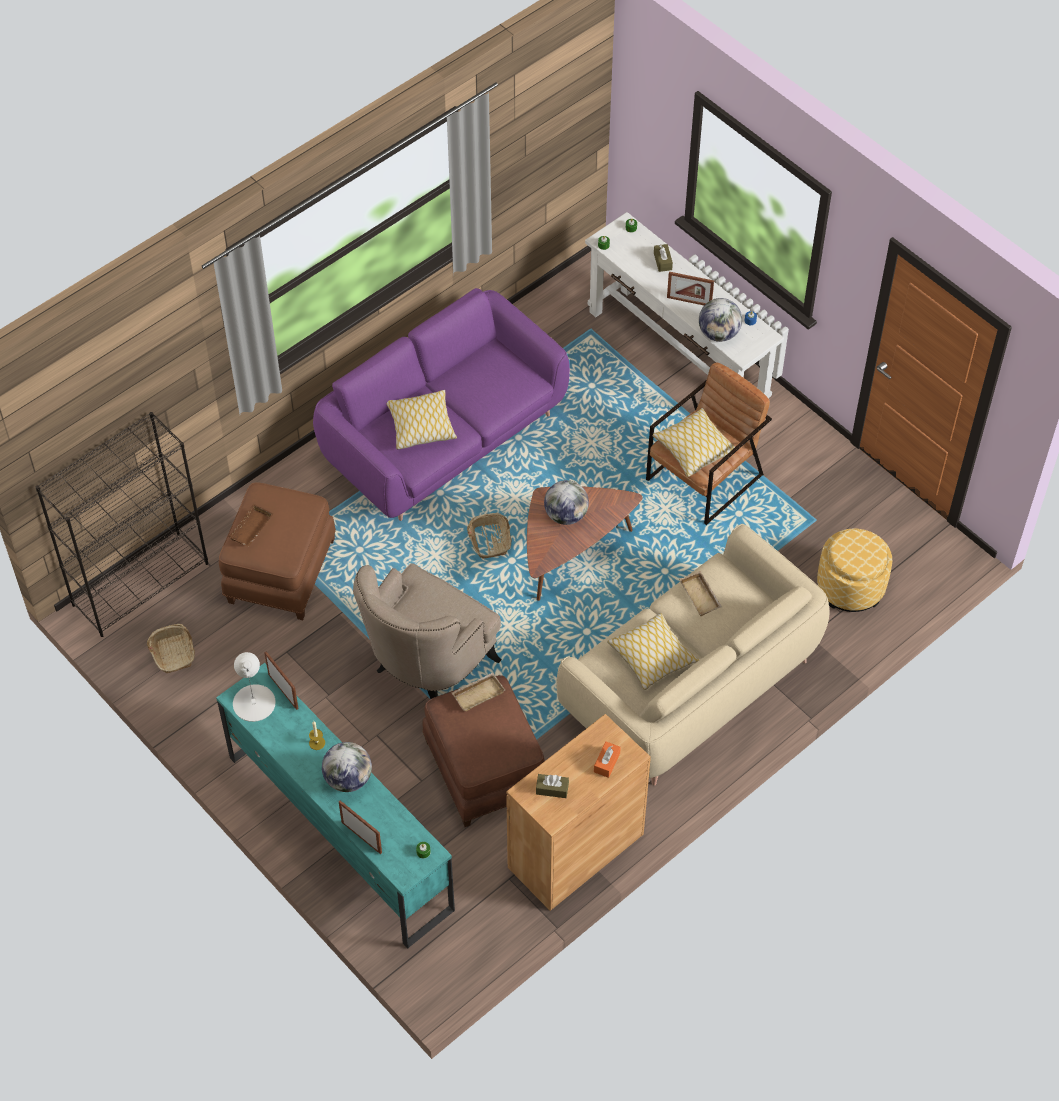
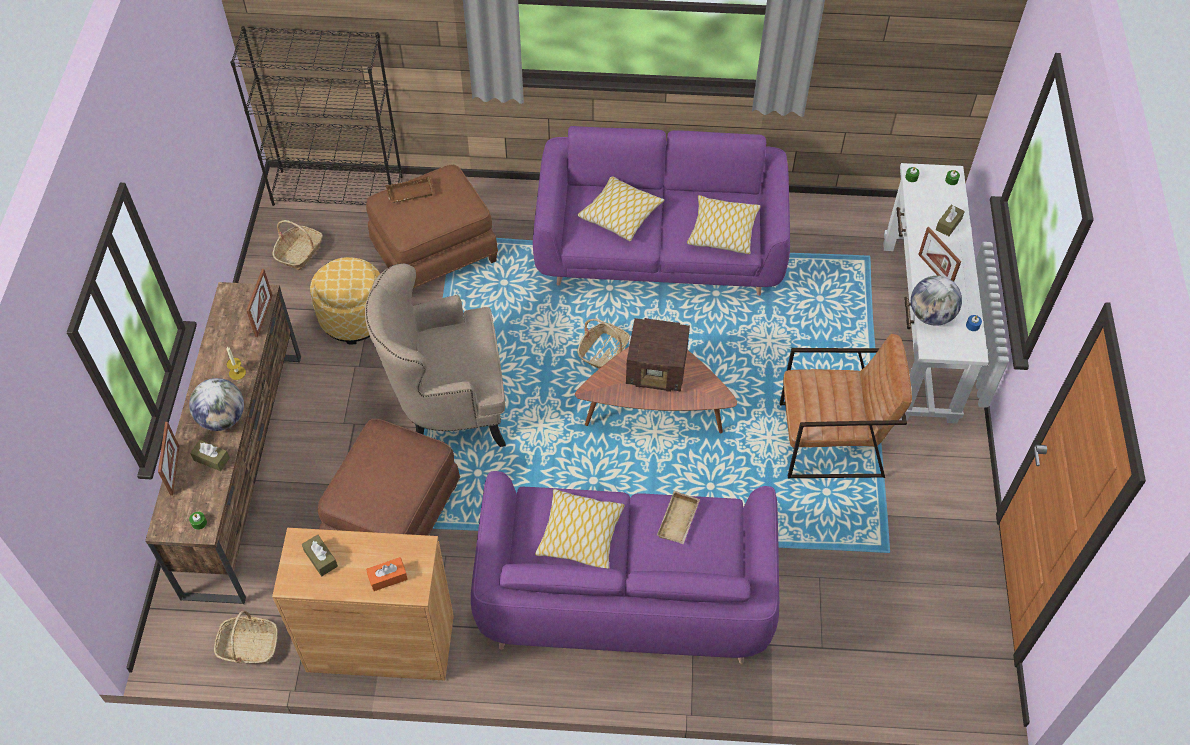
camera: 45 degrees right, 0 degrees up
(254, 702) = (236, 307): white table lamp -> none
(339, 831) = (245, 470): turquoise tv stand -> brown tv stand
(376, 809) = (211, 459): none -> brown tissue box
(478, 693) = (412, 444): beige tray -> none
(492, 931) = (248, 646): none -> basket
(566, 515) = (657, 369): globe -> radio
(691, 684) = (624, 595): beige sofa -> purple sofa
(694, 448) = (819, 399): pillow -> pillow (722, 231)
(850, 586) = (856, 634): ottoman -> ottoman (353, 318)

